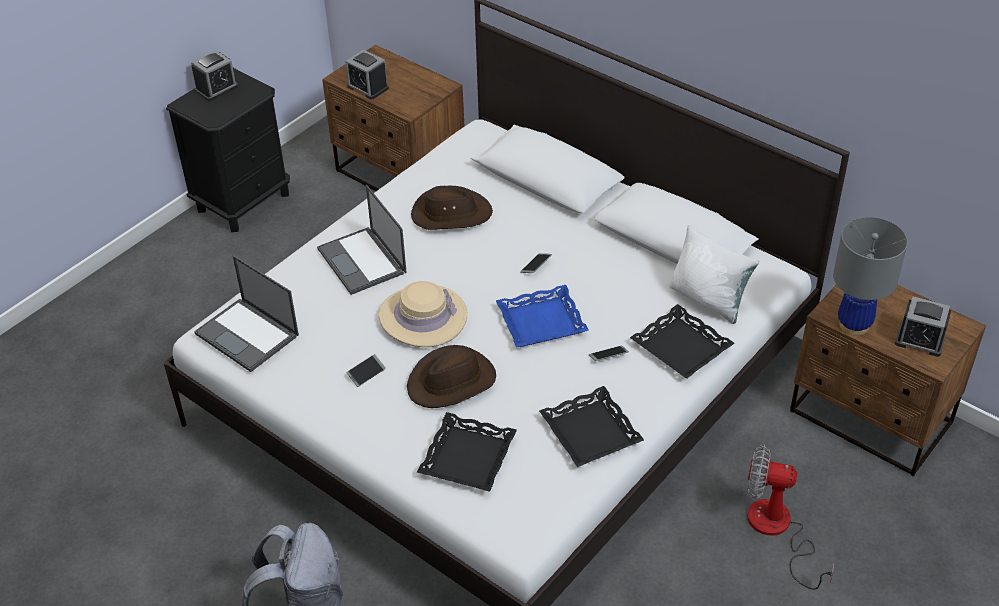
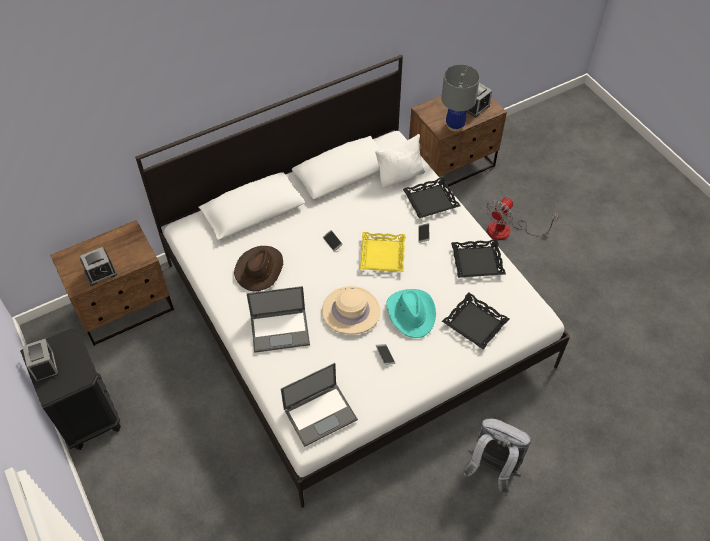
camera: 70 degrees left, 10 degrees up
(452, 382) = (411, 313): brown hat -> turquoise hat
(541, 321) = (382, 255): blue tray -> yellow tray

